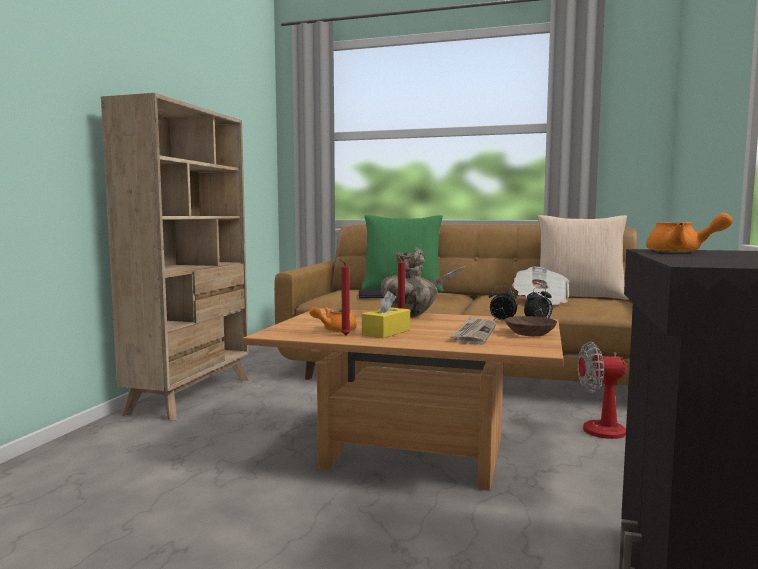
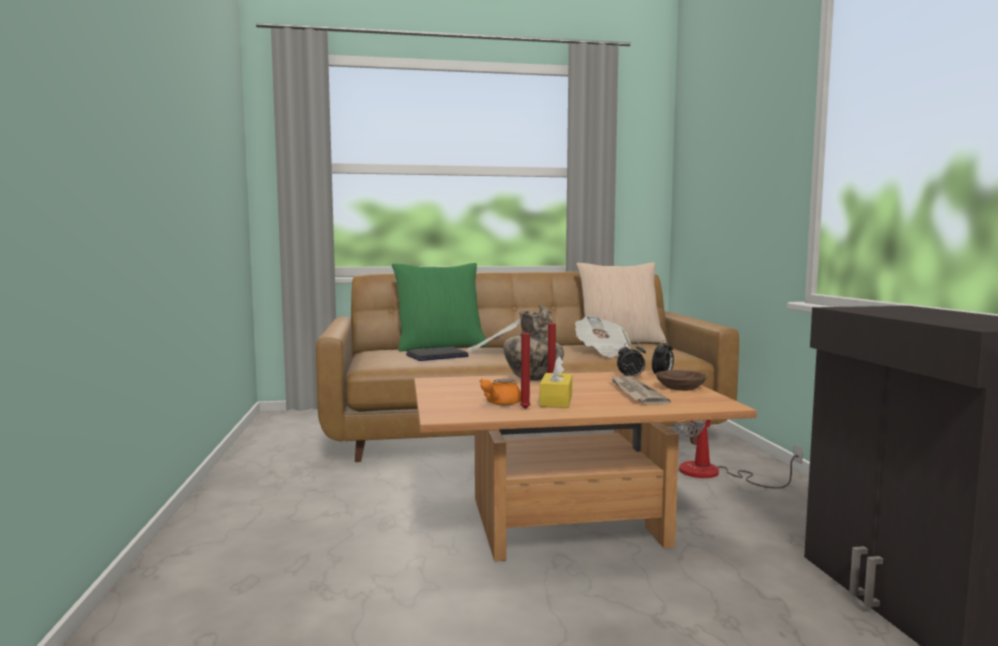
camera: 25 degrees left, 0 degrees up
(192, 395) = (234, 504): beige bookcase -> none
(681, 252) = (880, 311): orange teapot -> none

